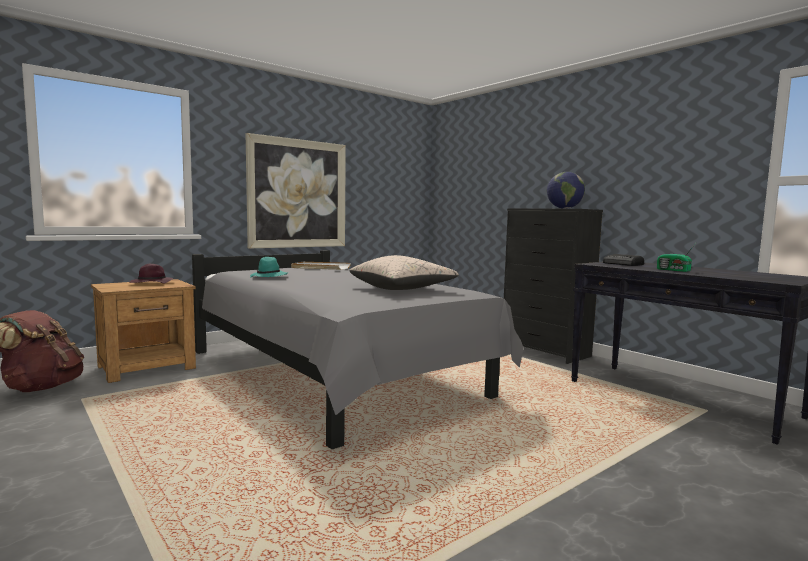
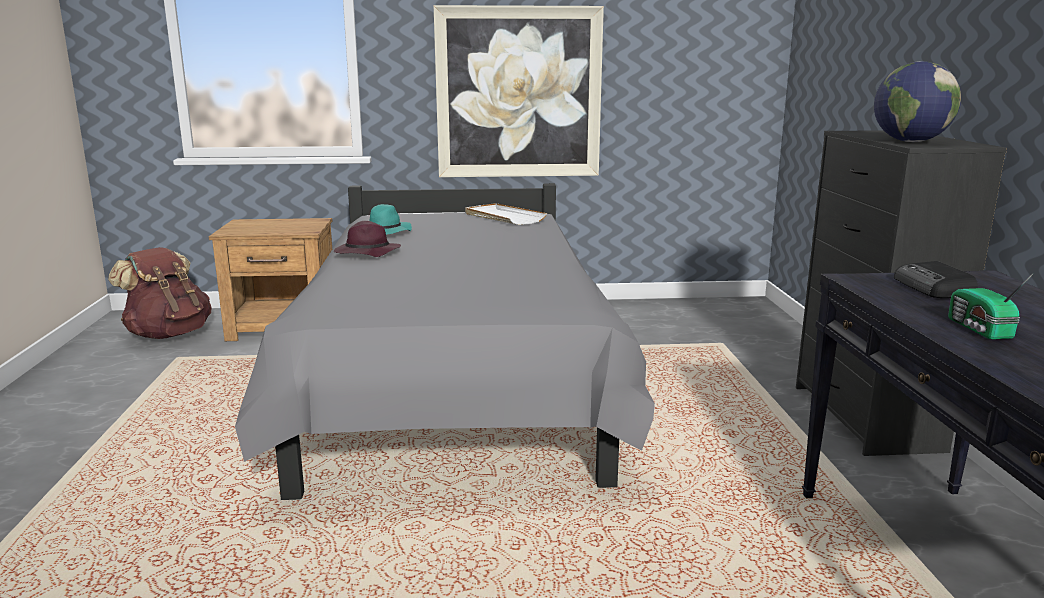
camera: 35 degrees right, 10 degrees up
(151, 283) = (285, 224): purple hat -> purple hat (366, 253)
(402, 289) = (479, 284): beige pillow -> none

